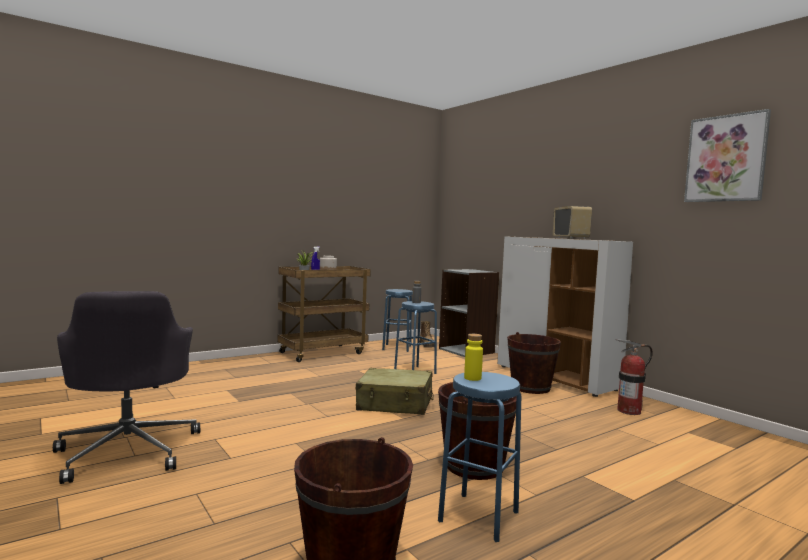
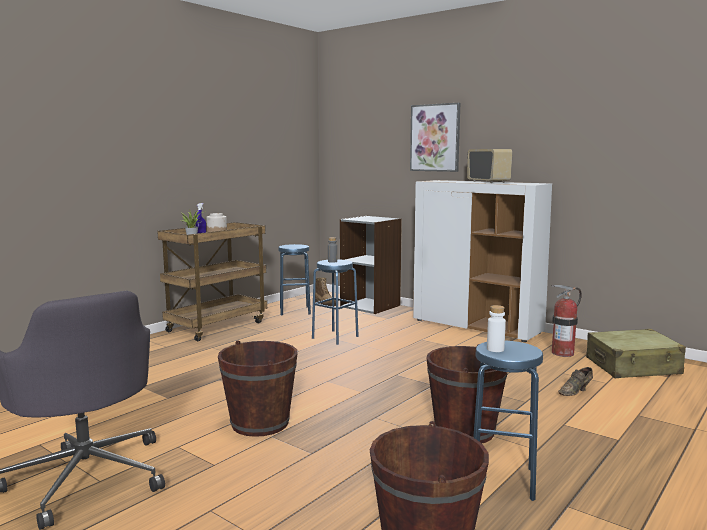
camera: 15 degrees left, 5 degrees up
(395, 404) = (342, 377): beige suitcase -> beige suitcase (633, 367)
(472, 378) = (495, 349): yellow bottle -> white bottle
(530, 387) = (460, 340): brown bucket -> brown bucket (260, 423)
(618, 447) = (576, 391): none -> brown shoe
(726, 158) = (643, 101): picture -> picture (435, 138)

